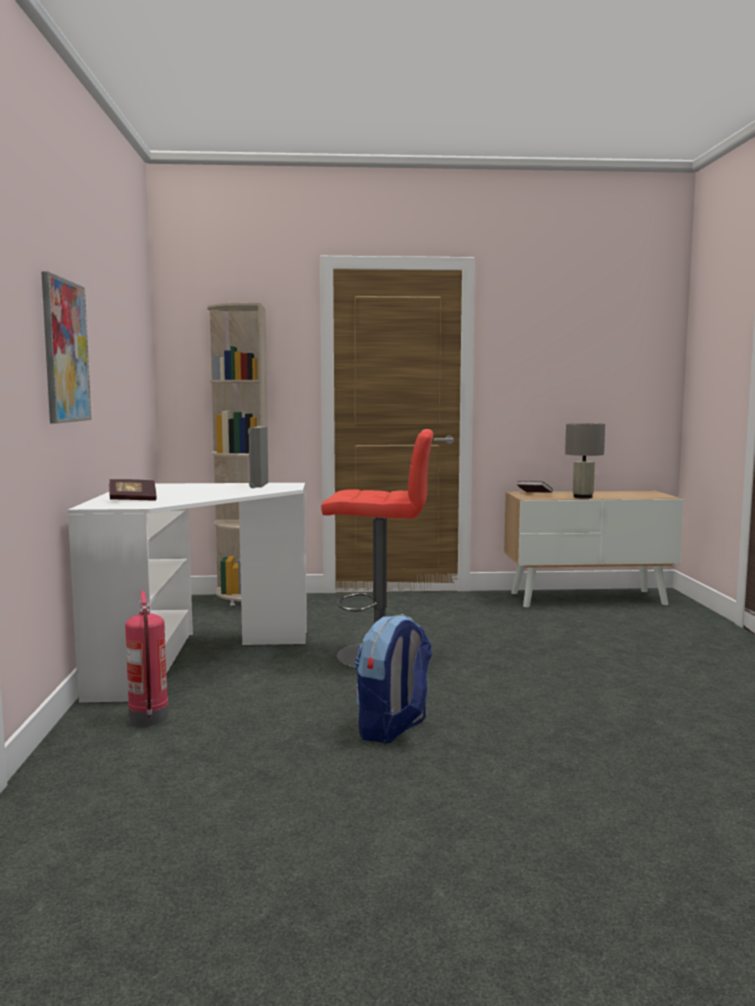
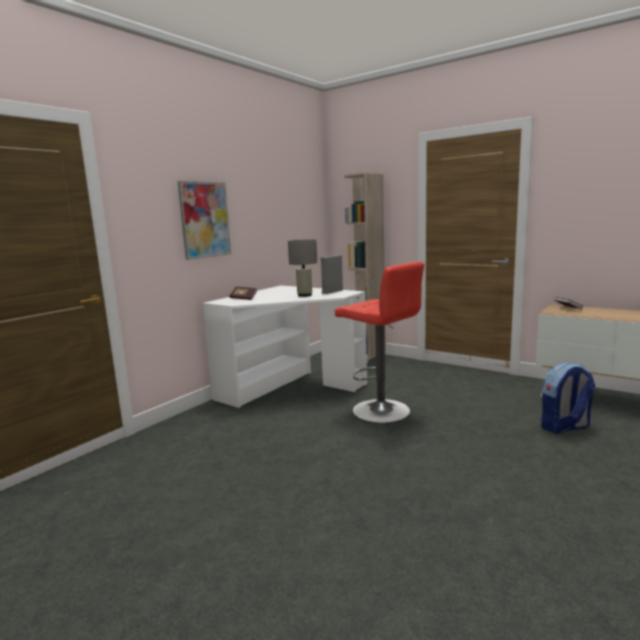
camera: 40 degrees right, 5 degrees up
(149, 719) = (223, 417): fire extinguisher -> none
(393, 729) = (313, 461): backpack -> backpack (564, 427)
(583, 497) = (602, 316): grey table lamp -> grey table lamp (304, 295)

